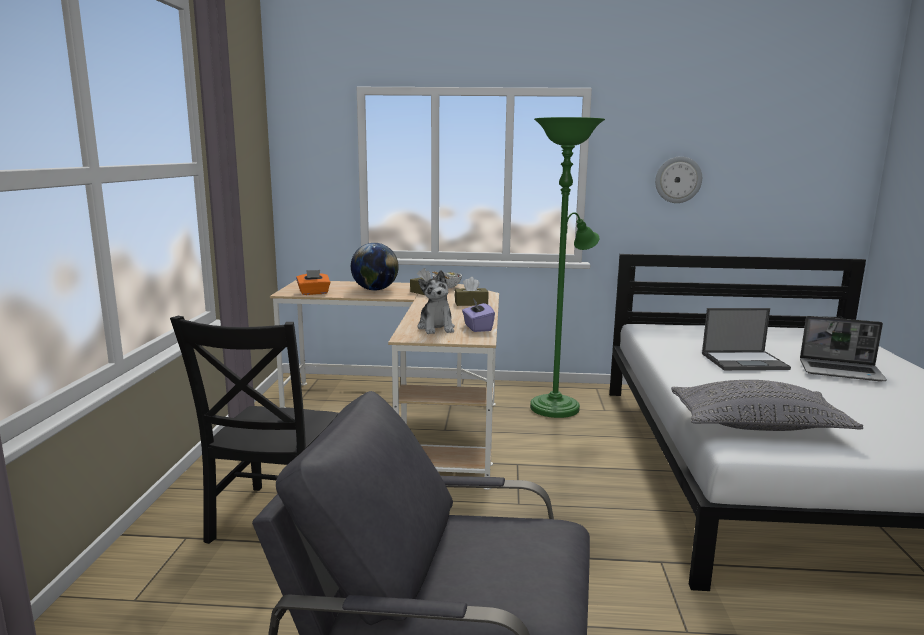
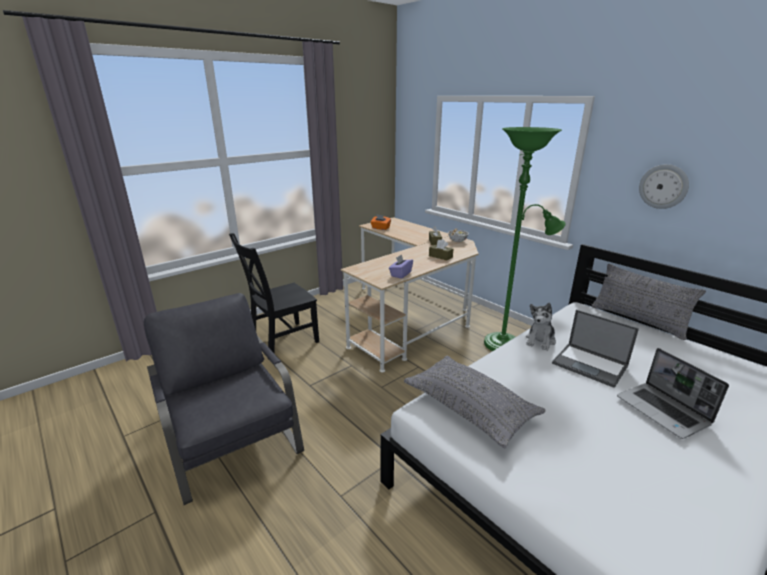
camera: 45 degrees right, 10 degrees up
(375, 290) = (414, 233): globe -> none
(436, 328) = (380, 267): plush toy -> plush toy (540, 341)
(695, 323) = (637, 320): none -> grey pillow

